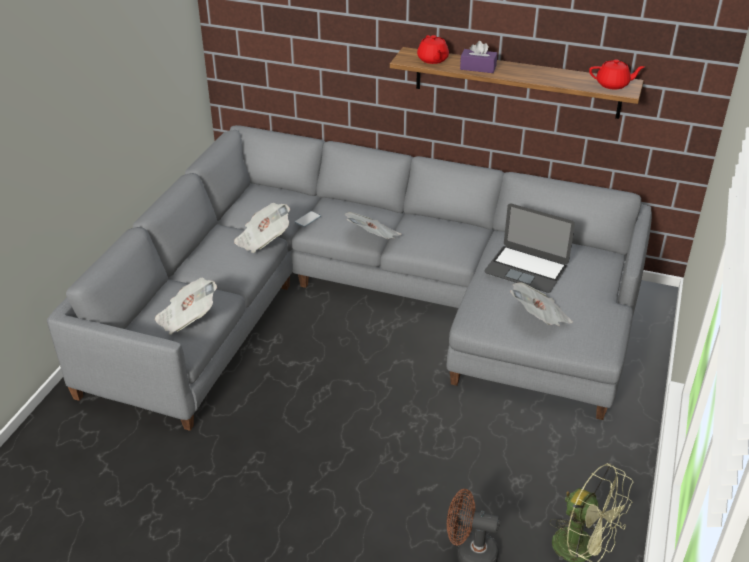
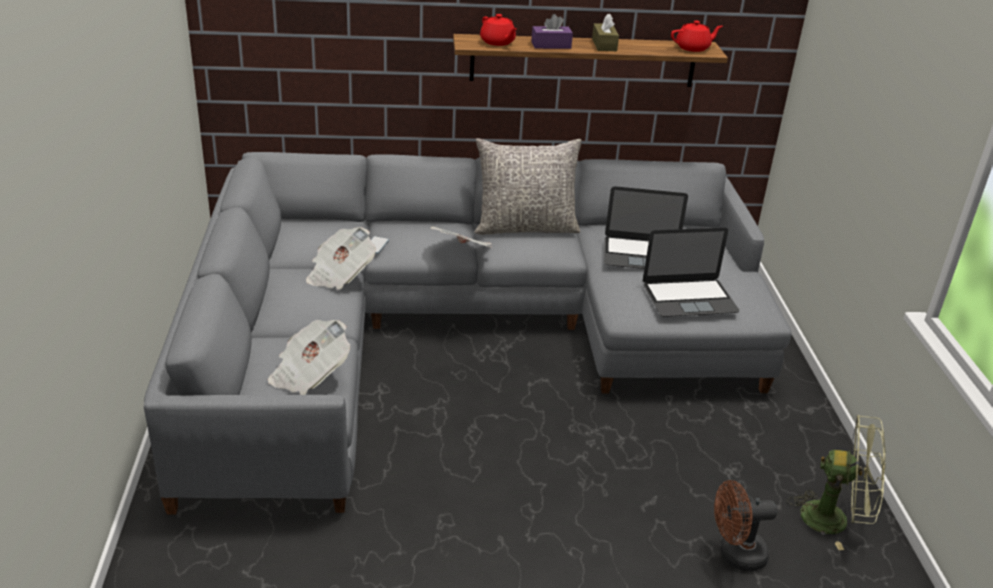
camera: 25 degrees left, 5 degrees down
(442, 224) = (525, 227): none -> grey pillow
(528, 72) = (604, 45): none -> brown tissue box
(539, 318) = (689, 298): newspaper -> laptop

